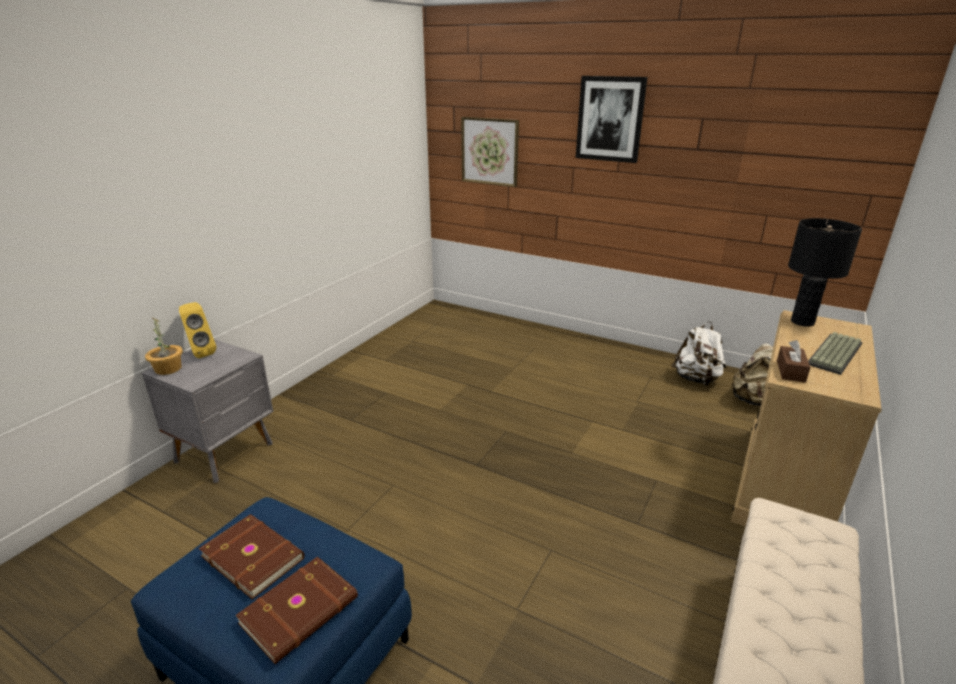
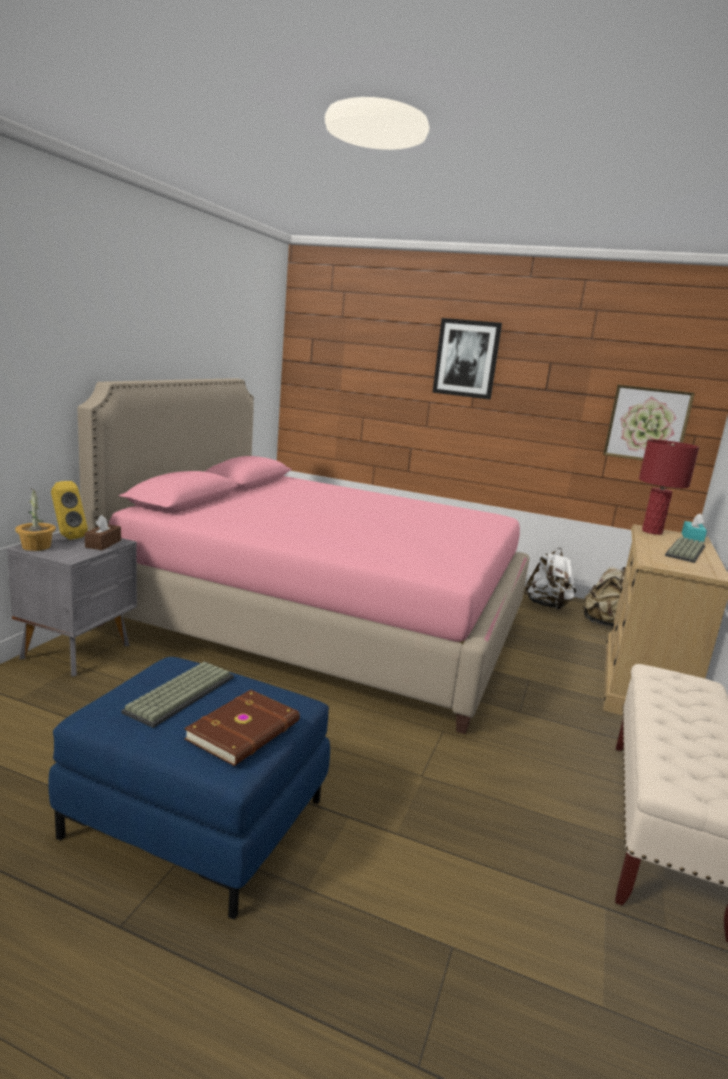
camera: 10 degrees left, 10 degrees down
(254, 556) = (180, 693): brown book -> keyboard
(457, 408) = (321, 621): none -> pink bed
(490, 151) = (346, 383): picture -> picture (647, 424)
(790, 371) = (653, 559): brown tissue box -> brown tissue box (103, 544)
(802, 322) = (651, 531): black table lamp -> red table lamp
(849, 330) = (692, 538): none -> turquoise tissue box

